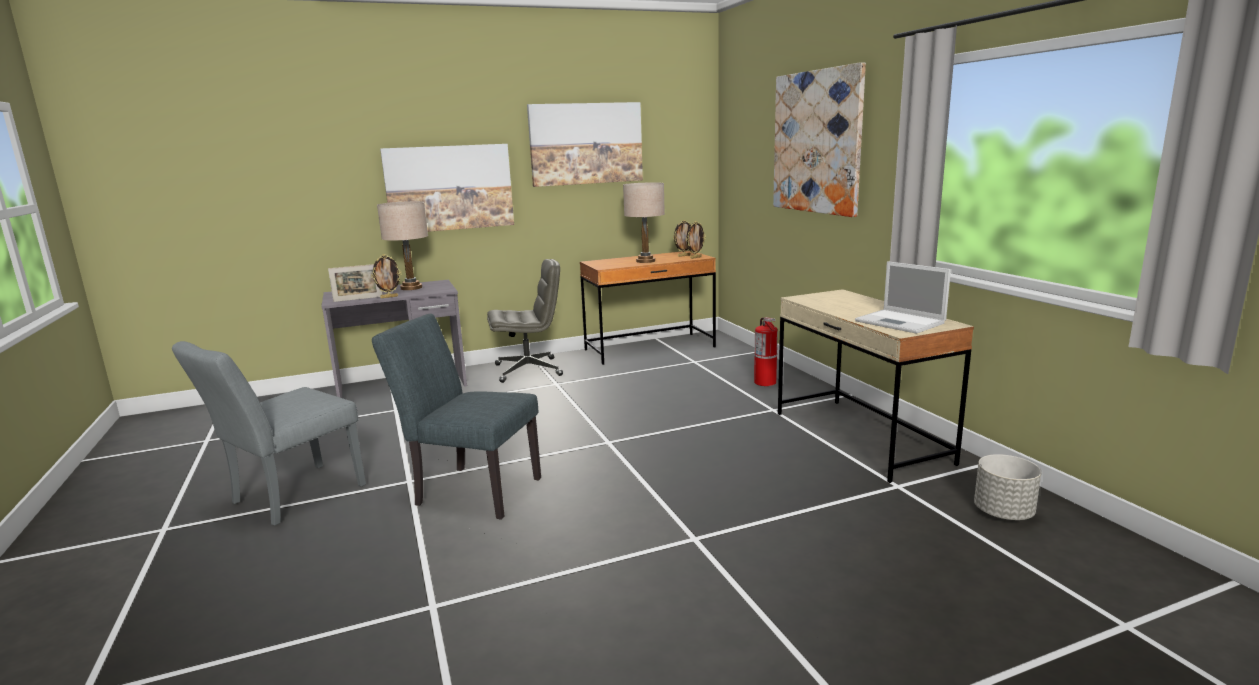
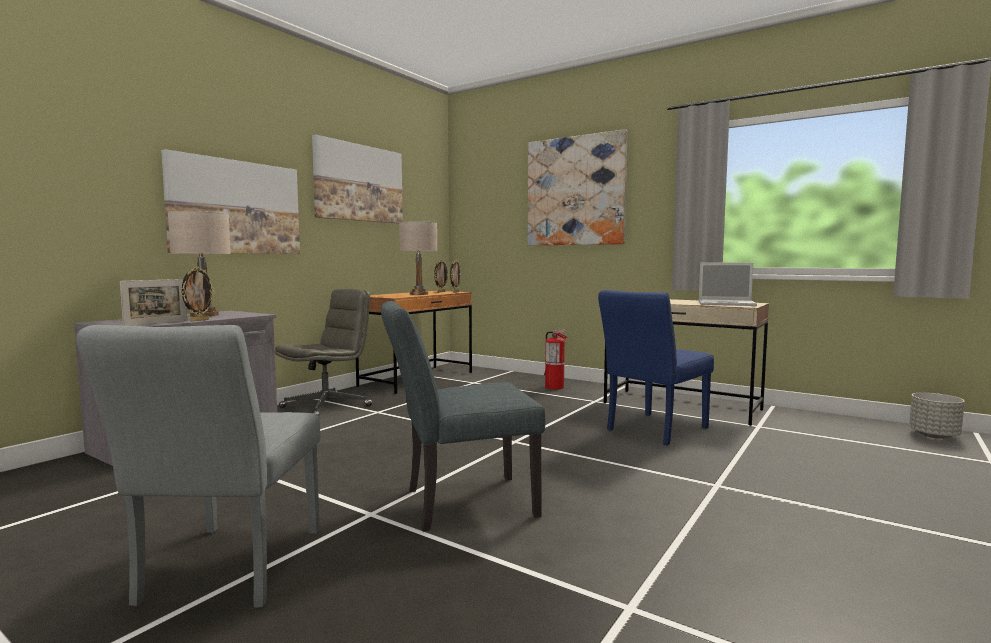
camera: 35 degrees left, 10 degrees down
(759, 461) = (652, 430): none -> blue chair
(1003, 513) = (834, 427): grey planter -> grey planter (934, 435)

